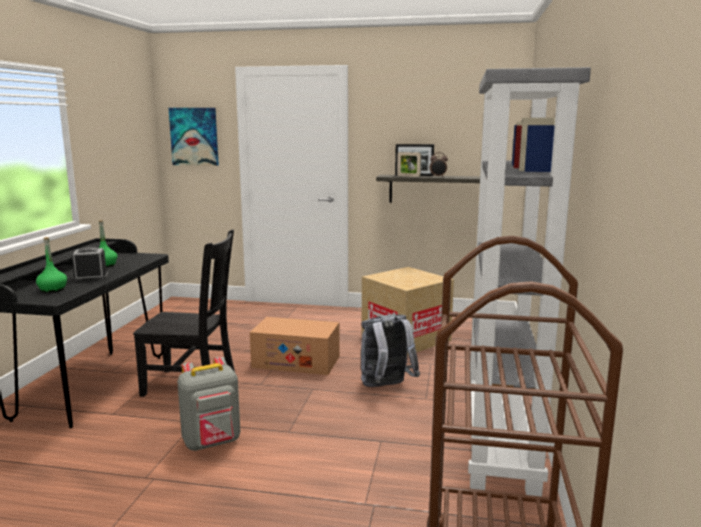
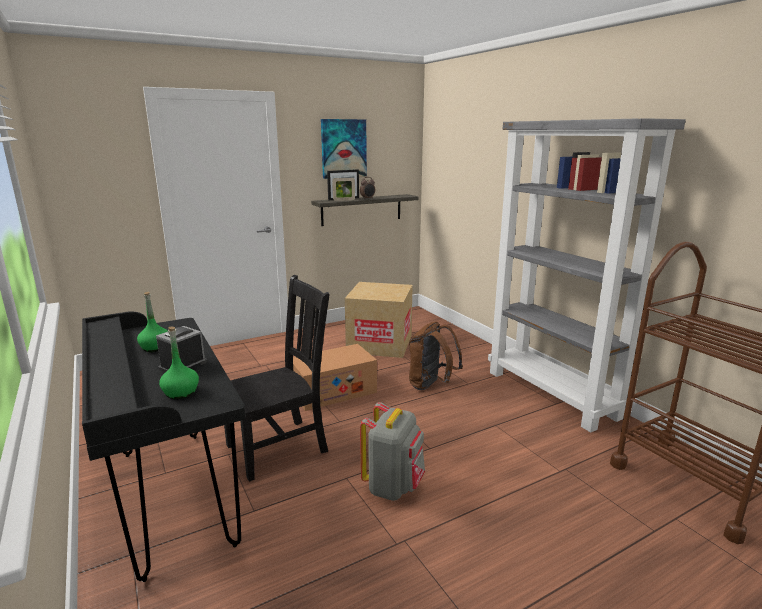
camera: 40 degrees left, 5 degrees up
(194, 136) = (93, 172): picture -> picture (343, 148)
(386, 387) = (431, 385): grey backpack -> brown backpack

